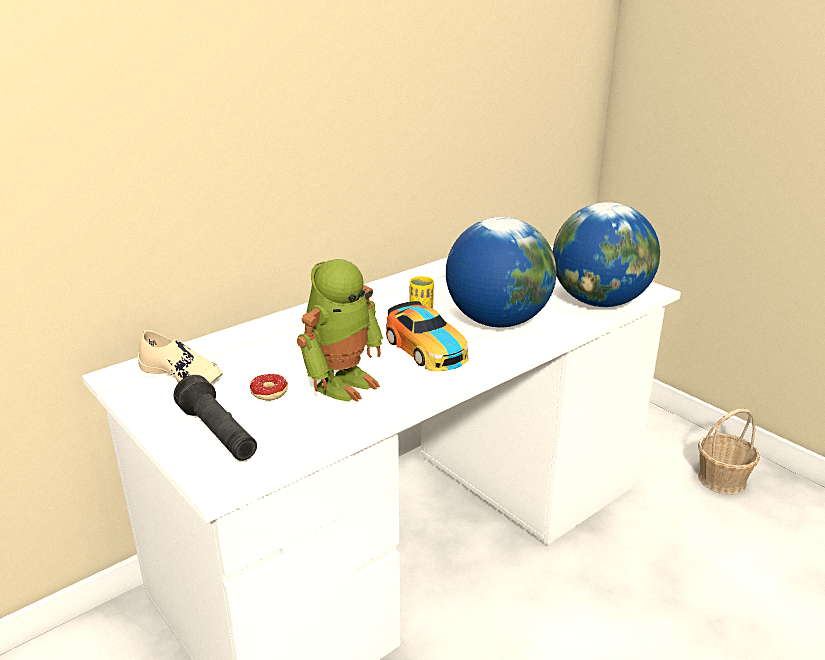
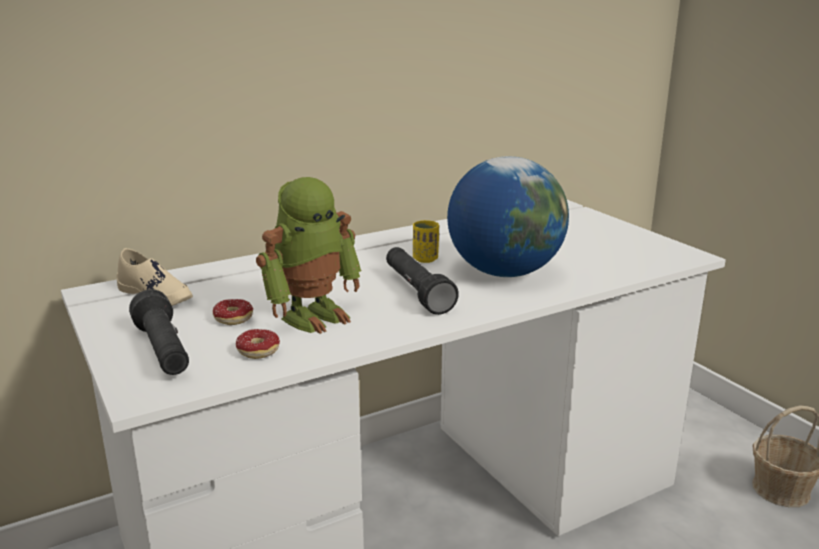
camera: 10 degrees right, 5 degrees down
(301, 428) = (250, 352): none -> donut
(427, 348) = (417, 292): toy car -> black flashlight
(599, 302) = (626, 262): globe -> none

